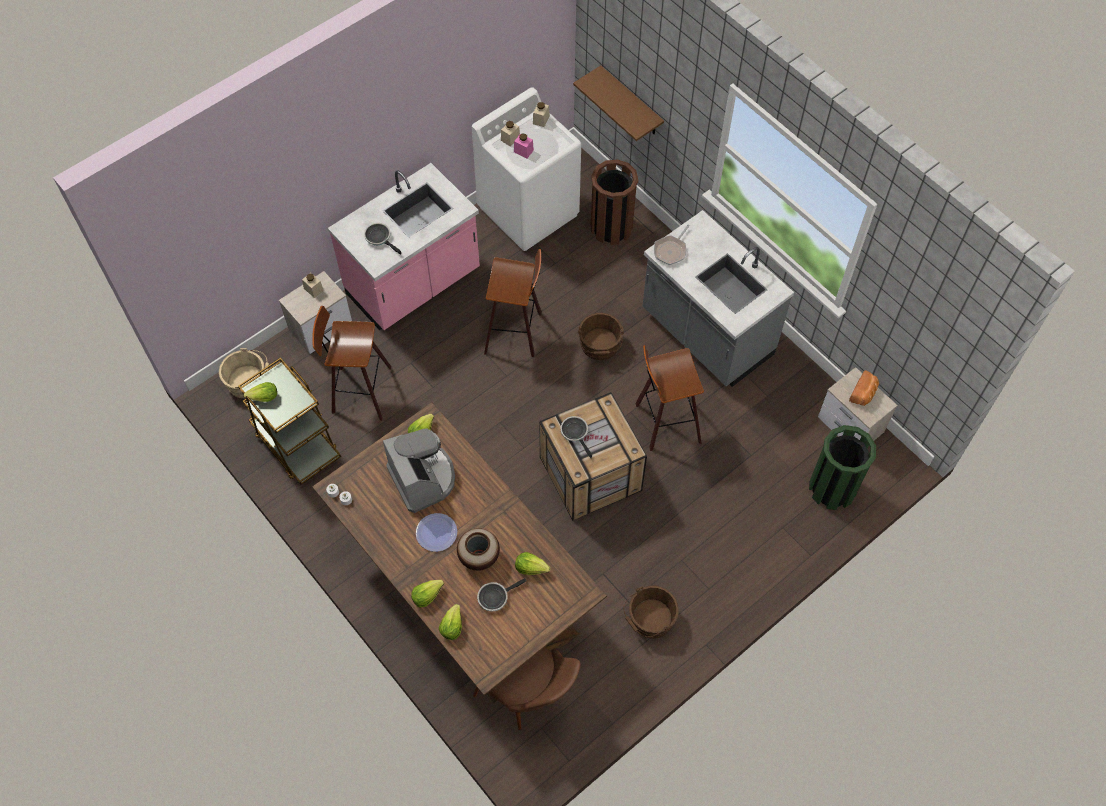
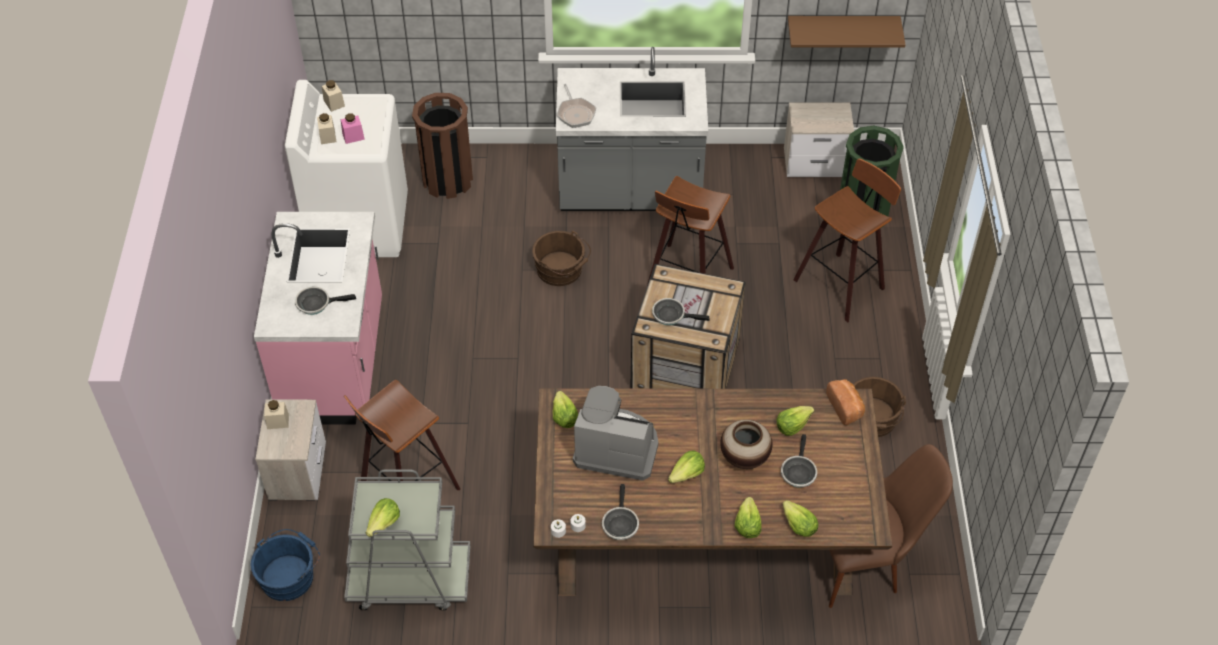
camera: 50 degrees left, 10 degrees down
(249, 381) = (289, 575): beige bucket -> blue bucket
(296, 444) = (409, 580): brown cart -> grey cart
(366, 522) = (620, 523): none -> frying pan
(436, 533) = (687, 474): plate -> lettuce
(515, 331) = (477, 320): stool -> stool (842, 284)
(631, 102) = (401, 29): brown shelf -> brown shelf (842, 29)
(863, 394) = (819, 114): bread -> bread (846, 407)

